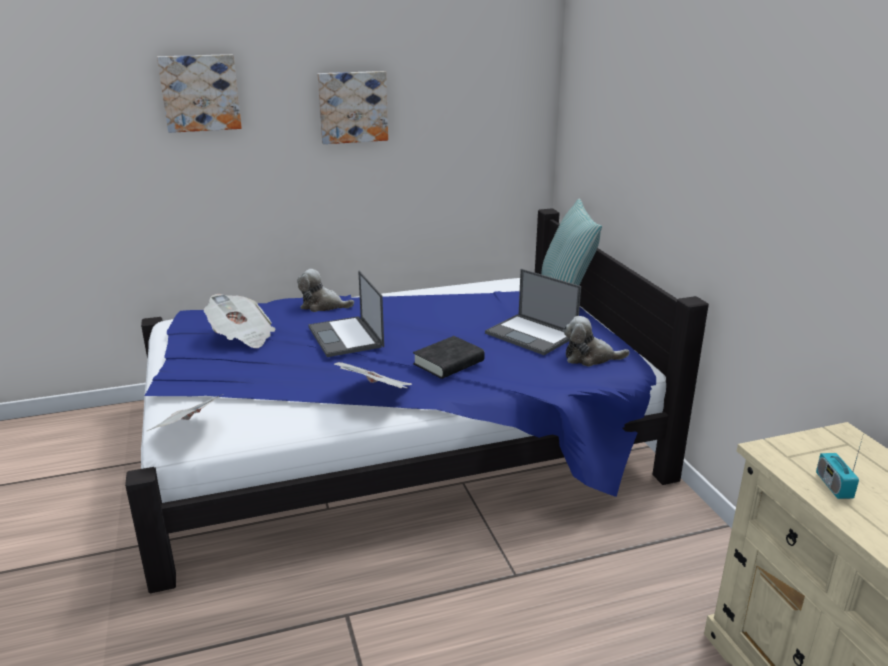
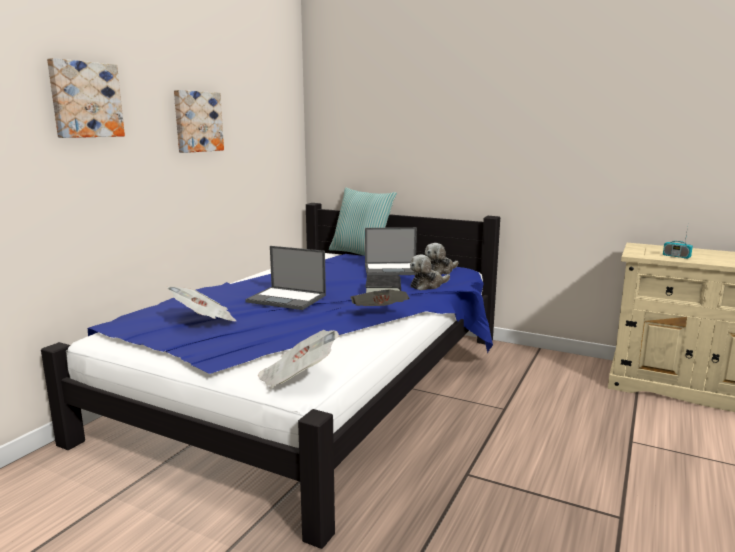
camera: 45 degrees left, 10 degrees down
(322, 306) = (220, 292): plush toy -> plush toy (428, 285)

